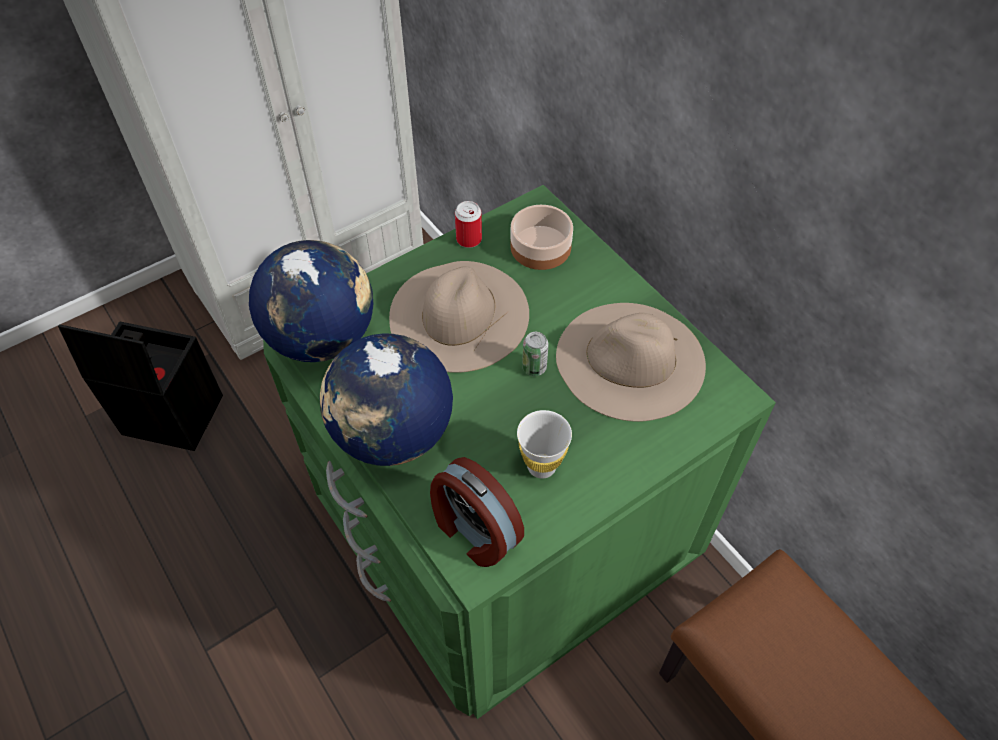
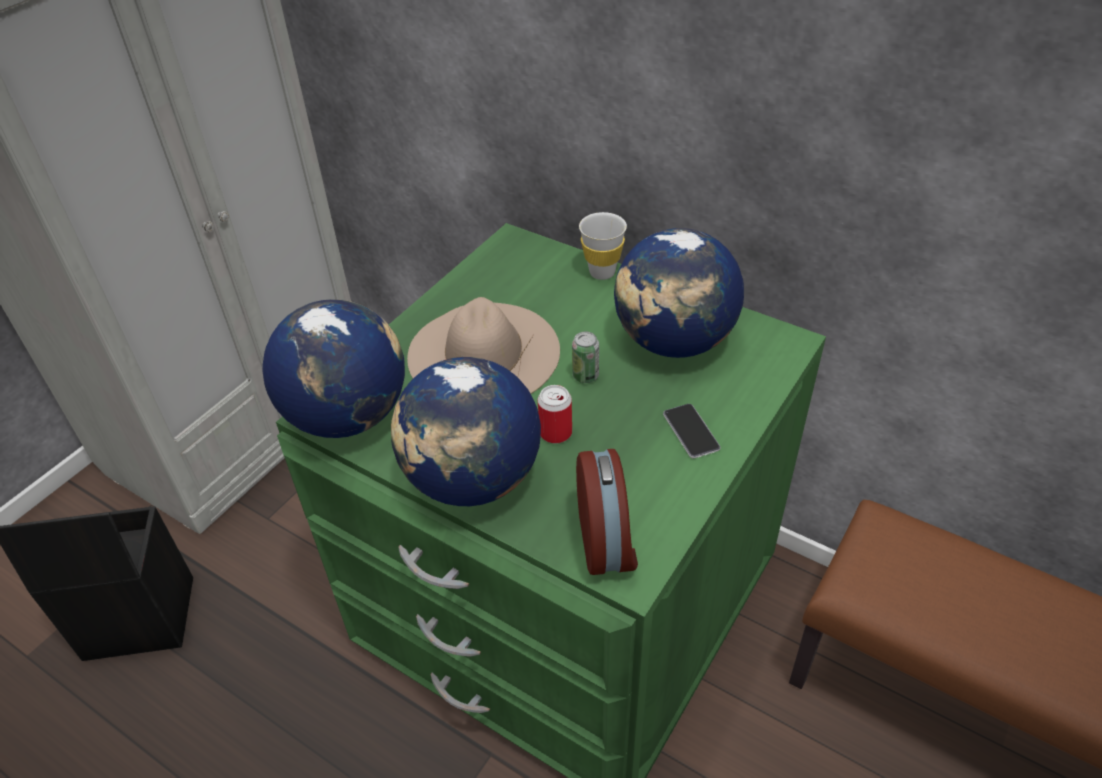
camera: 20 degrees left, 10 degrees down
(469, 239) = (458, 286): can -> can (555, 432)
(474, 531) = (607, 540): alarm clock -> alarm clock turned 120 degrees counterclockwise
(541, 246) = (533, 273): bowl -> none
(541, 466) = (642, 458): white cup -> white cup (602, 272)
(597, 456) = (691, 431): none -> phone
(630, 360) = (674, 342): beige hat -> globe

